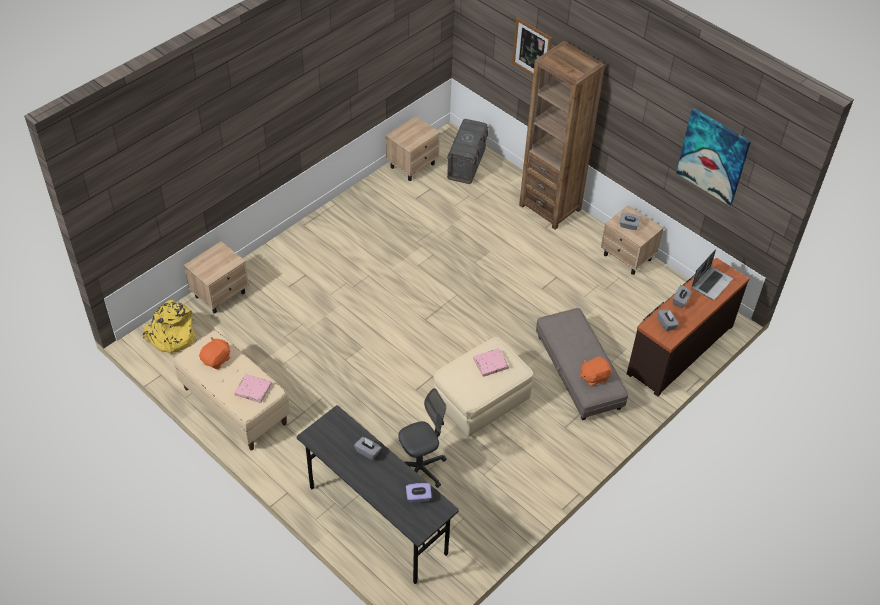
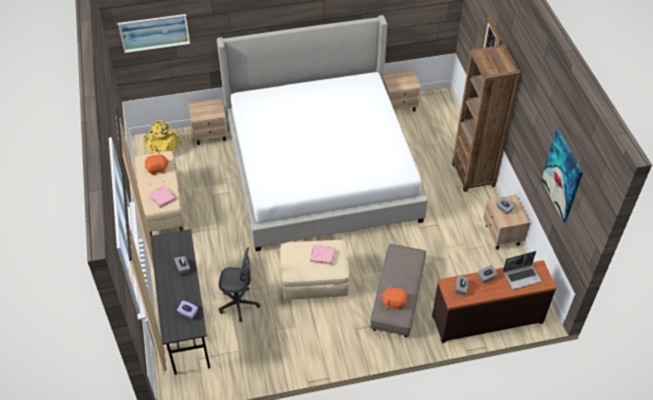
camera: 35 degrees right, 0 degrees up
(138, 185) = (154, 32): none -> picture
(386, 276) = (321, 170): none -> bed
(466, 164) = (438, 120): grey storage box -> none

